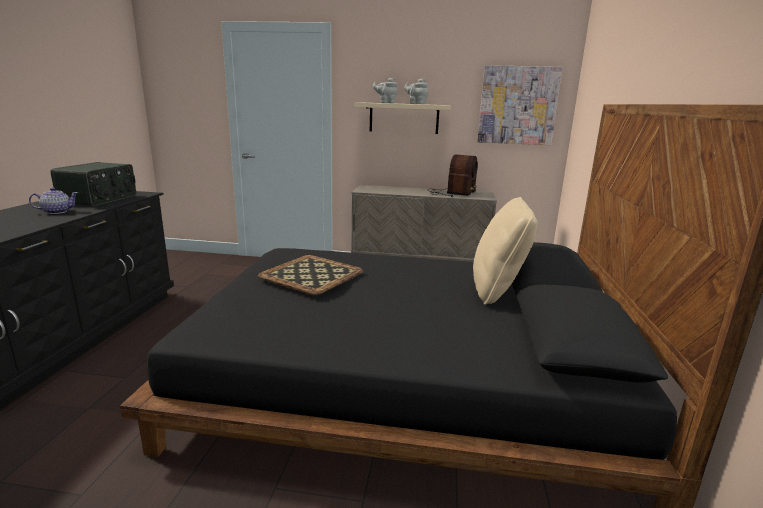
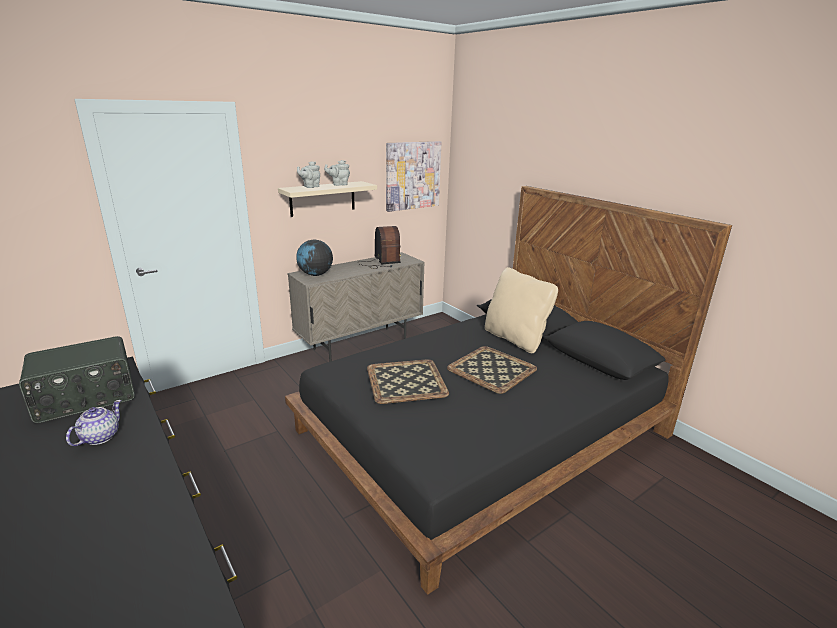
camera: 45 degrees left, 5 degrees up
(99, 199) = (86, 398): radio -> radio turned 90 degrees clockwise
(376, 188) = (315, 274): none -> globe
(407, 297) = (492, 369): none -> tray

